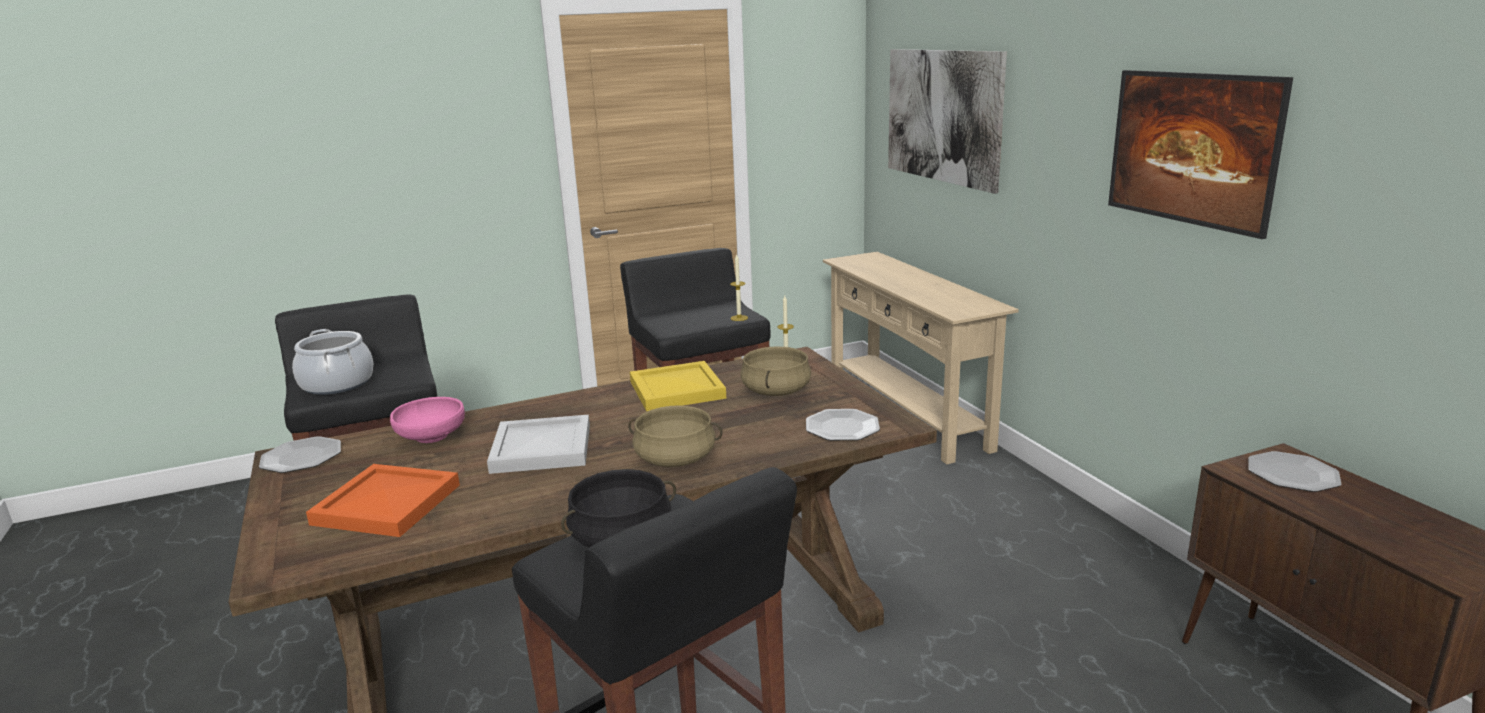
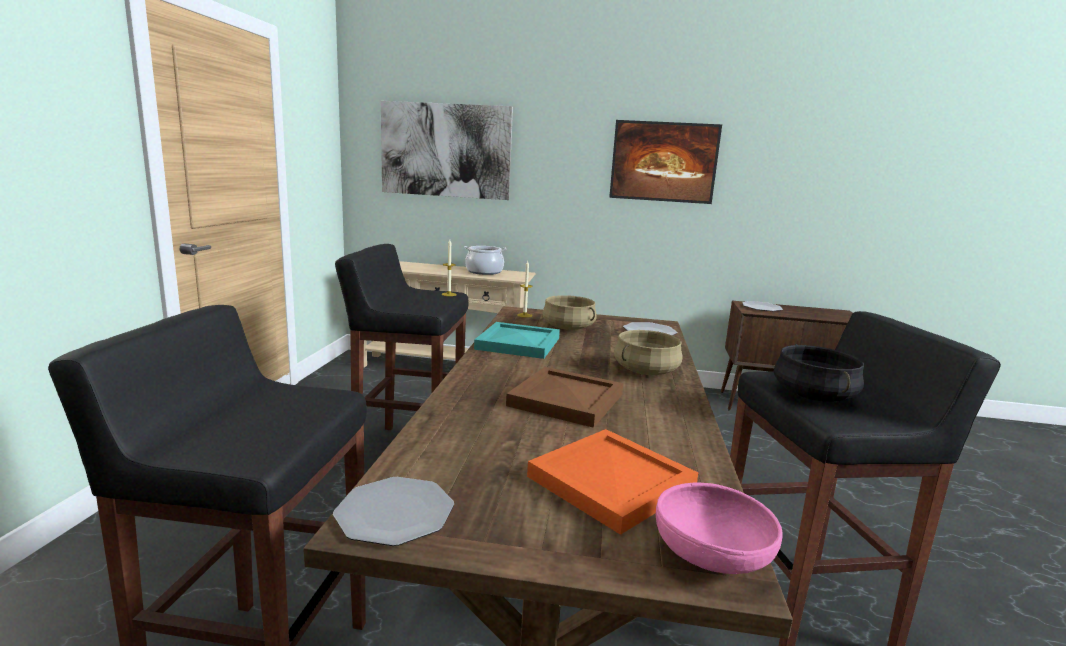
camera: 60 degrees left, 5 degrees down
(337, 384) = (251, 431): cooking pot -> cooking pot (484, 272)
(431, 436) = (461, 433): pink bowl -> pink bowl (710, 555)
(543, 447) = (565, 399): white tray -> brown tray
(676, 390) = (519, 344): yellow tray -> turquoise tray

